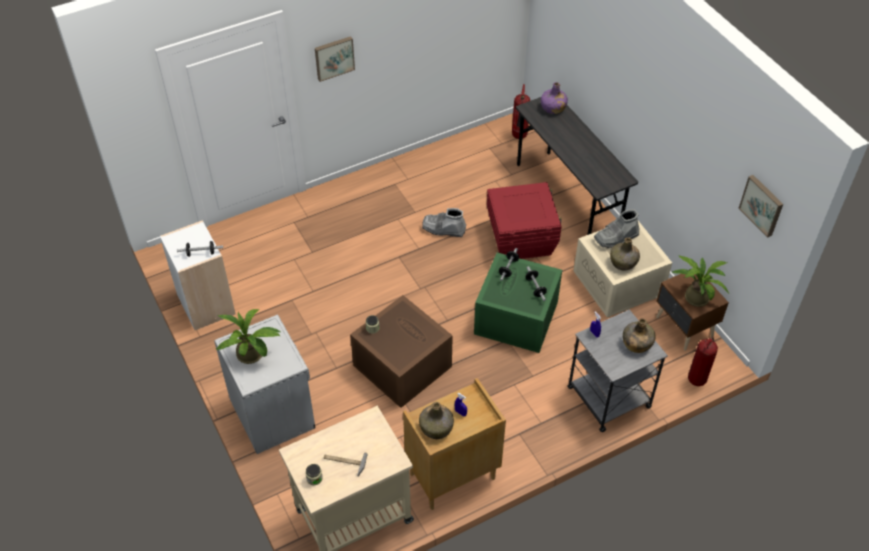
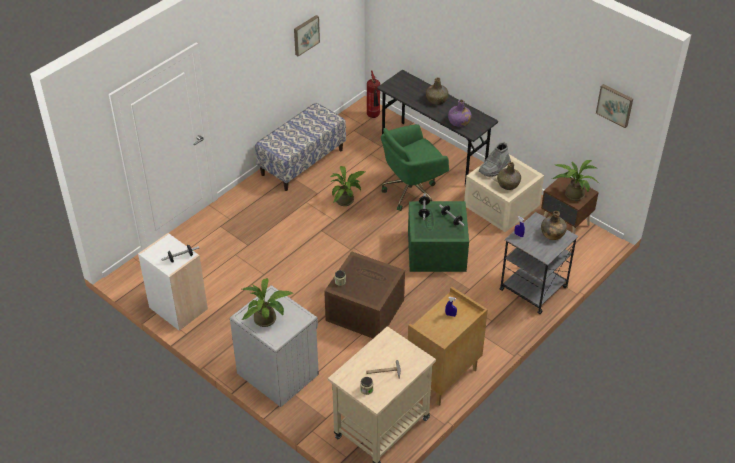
camera: 20 degrees left, 5 degrees down
(334, 57) = (234, 76): picture -> picture (305, 35)
(415, 171) = (302, 162): none -> bench
(436, 428) = (438, 330): green bottle -> green bottle (436, 100)
(443, 229) = (347, 200): grey boot -> potted plant
(521, 239) = (412, 192): red storage box -> green office chair
(553, 108) = (407, 82): purple bottle -> purple bottle (459, 122)
(697, 378) = (591, 257): fire extinguisher -> none

